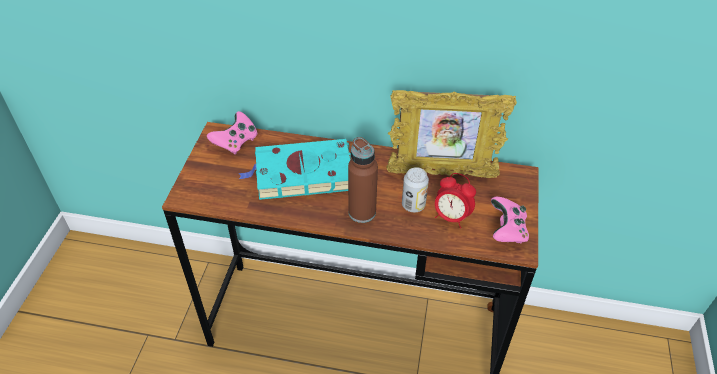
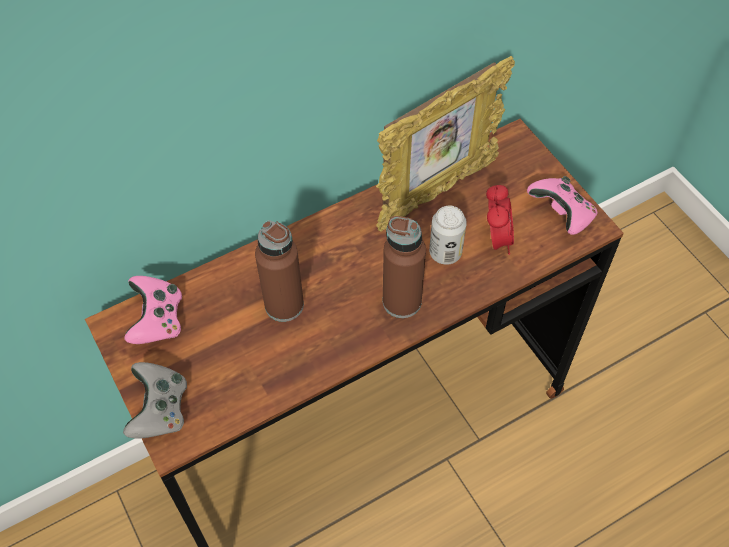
camera: 40 degrees left, 10 degrees up
(193, 180) = (160, 410): none -> grey game controller
(300, 174) = (284, 305): turquoise book -> brown bottle
(451, 217) = (496, 239): alarm clock -> alarm clock turned 75 degrees counterclockwise

